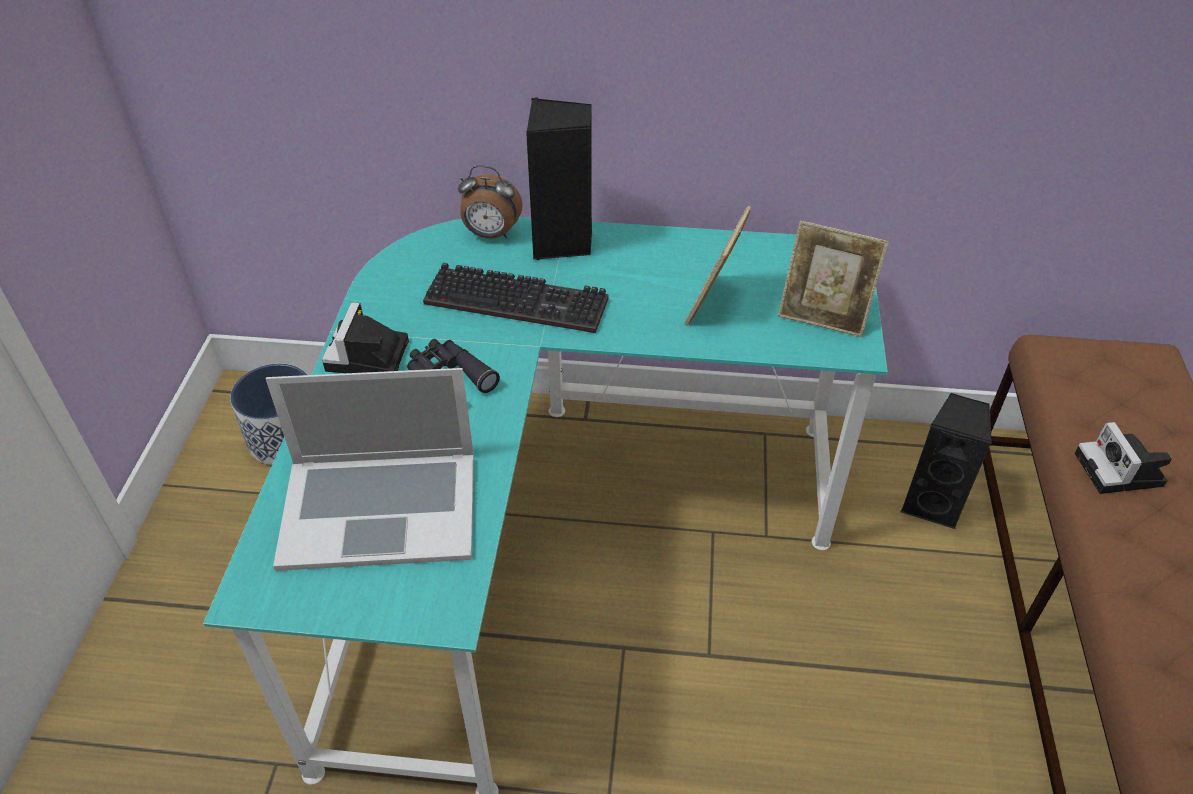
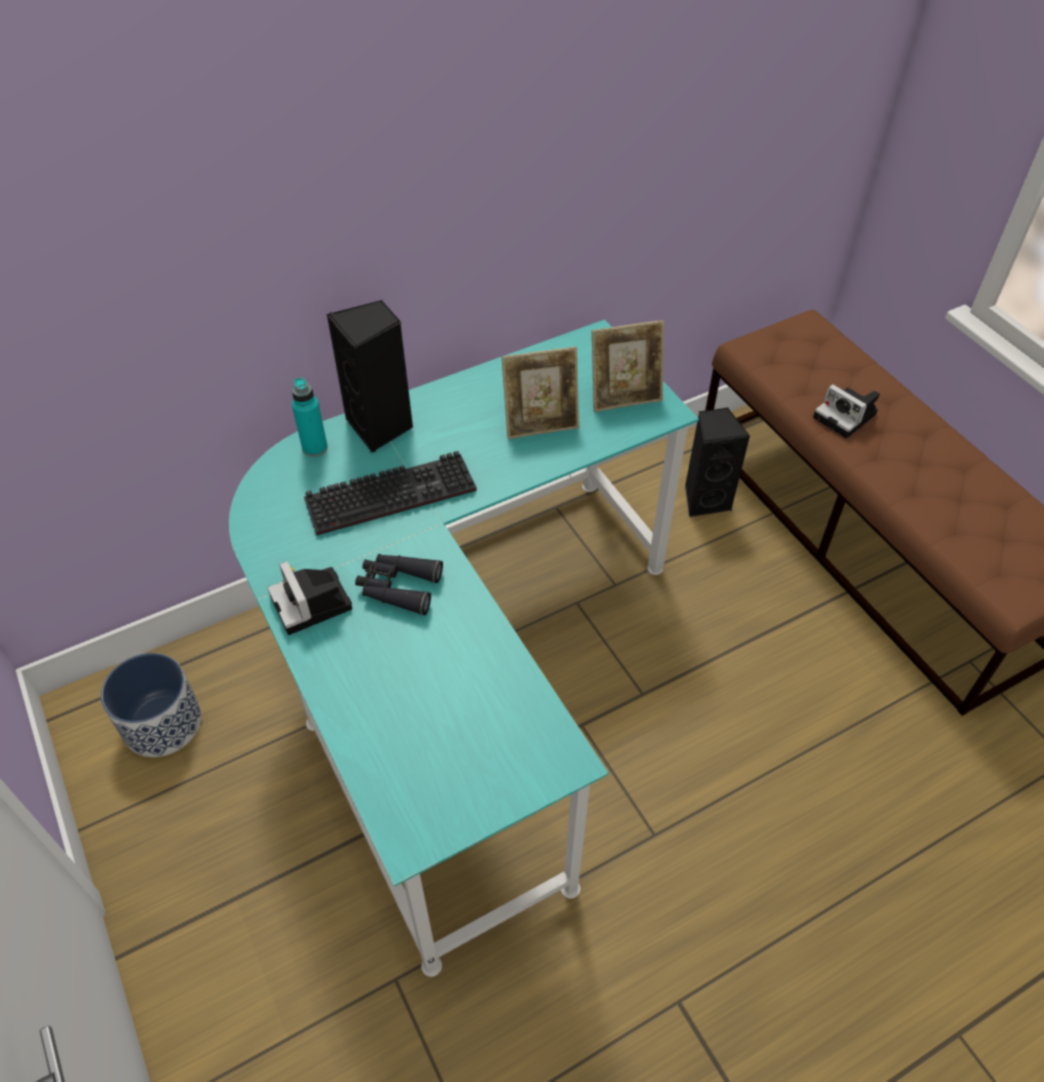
camera: 35 degrees left, 5 degrees up
(380, 507) = (443, 716): laptop -> none
(491, 235) = (315, 448): alarm clock -> turquoise bottle
(713, 304) = (541, 424): picture frame -> picture frame turned 90 degrees counterclockwise

